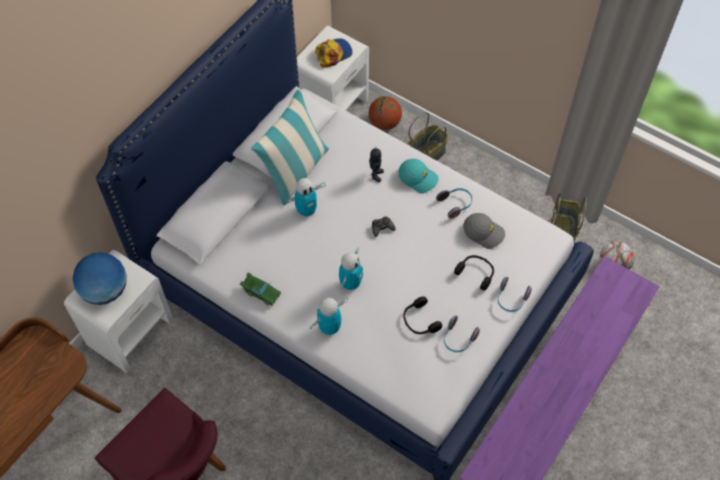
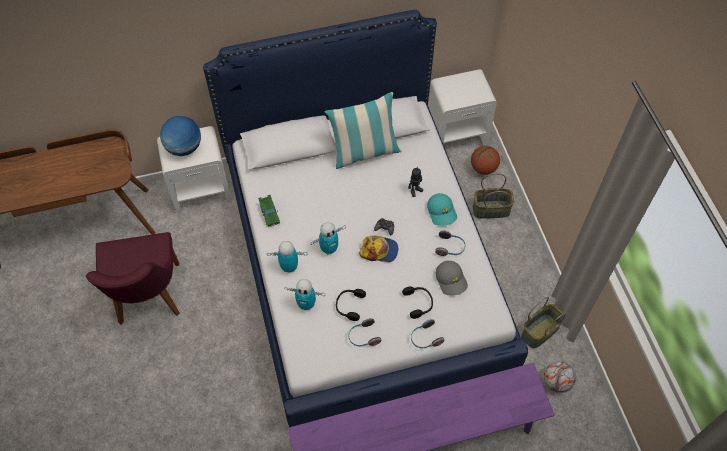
camera: 40 degrees right, 0 degrees up
(306, 211) = (347, 182): toy robot -> toy robot (306, 304)
(333, 54) = (465, 91): cap -> cap (379, 250)

